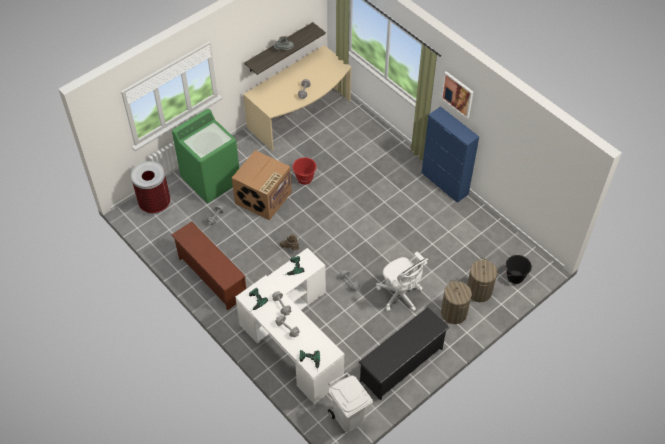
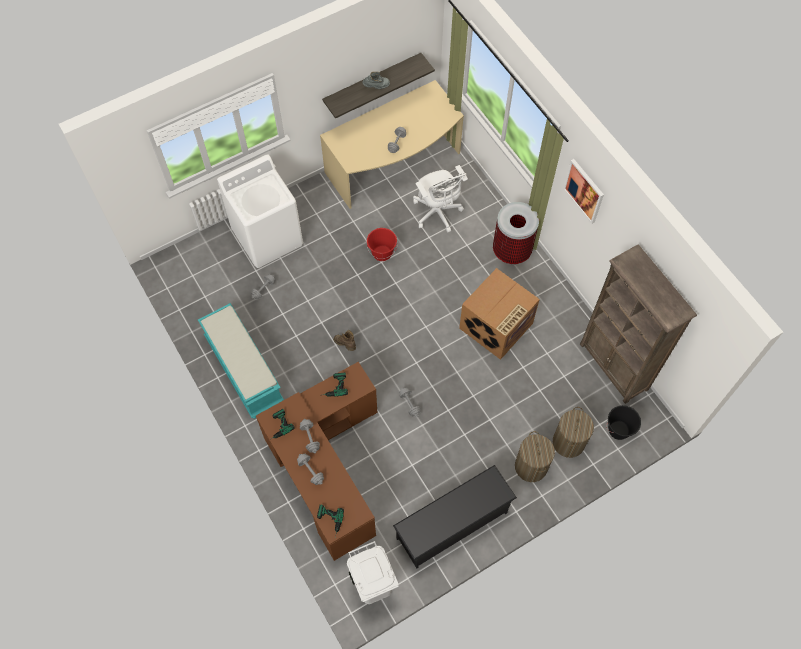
camera: 10 degrees right, 10 degrees up
(155, 204) = (194, 259): trash can -> trash can (511, 251)
(211, 180) = (268, 237): green washing machine -> white washing machine
(211, 278) = (243, 369): brown shoe rack -> turquoise bench
(263, 198) = (326, 272): cardboard box -> cardboard box (496, 327)
(292, 339) = (325, 467): white desk -> brown desk
(400, 295) = (469, 431): white office chair -> white office chair (438, 213)
(445, 183) = (555, 286): blue cabinet -> none
(502, 233) = (614, 367): none -> brown bookcase

